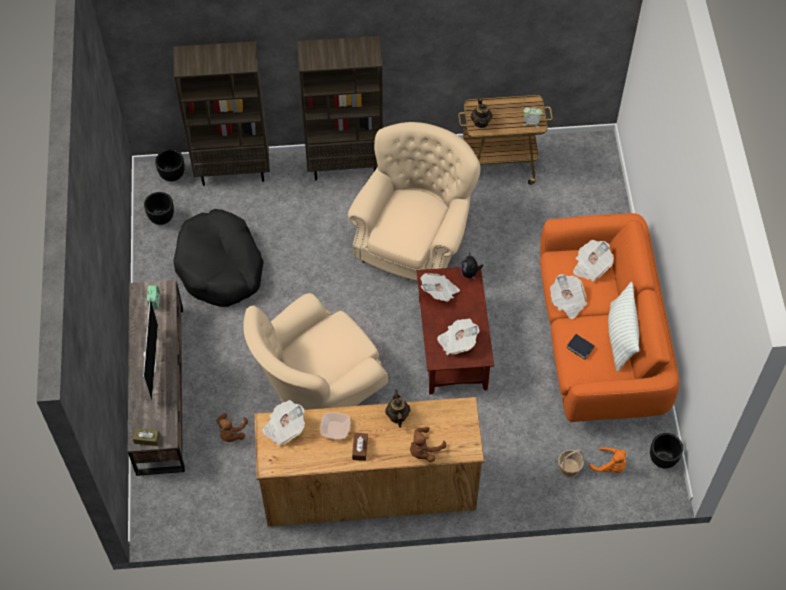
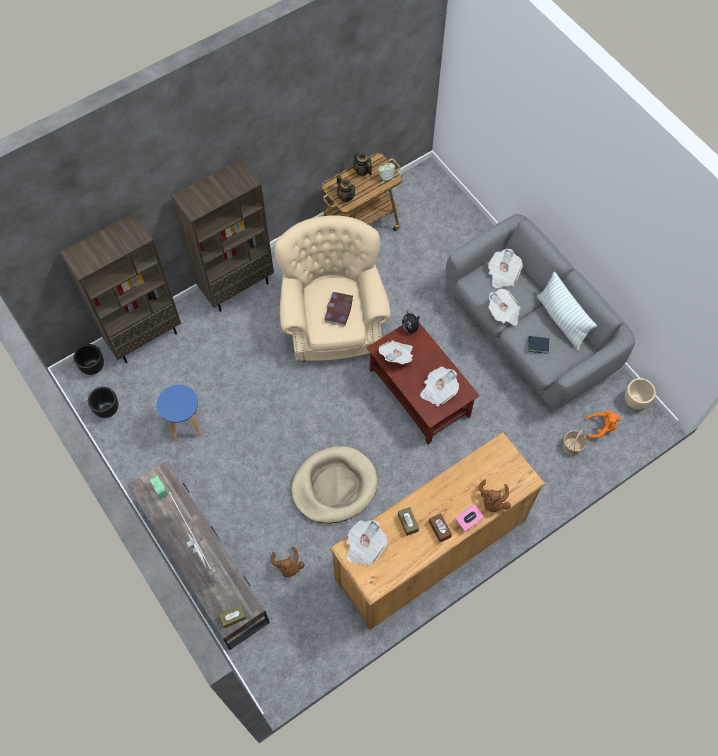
camera: 30 degrees left, 5 degrees up
(220, 266) = (186, 426): black dog bed -> blue stool
(318, 386) = (334, 486): beige armchair -> beige dog bed
(335, 428) = (407, 522): bowl -> brown tissue box
(390, 455) = (468, 521): none -> pink tissue box
(397, 416) = (451, 483): teapot -> teapot (362, 170)
(411, 224) = (339, 310): none -> book
(599, 342) = (529, 332): orange sofa -> grey sofa
(663, 459) = (635, 401): black planter -> beige planter

